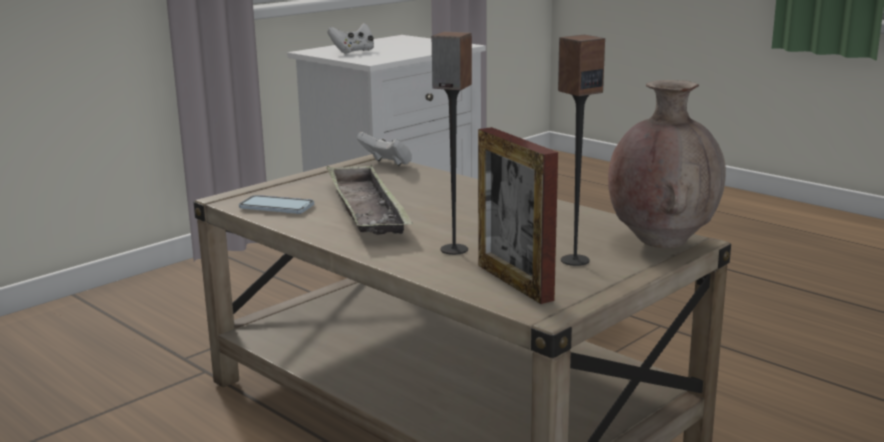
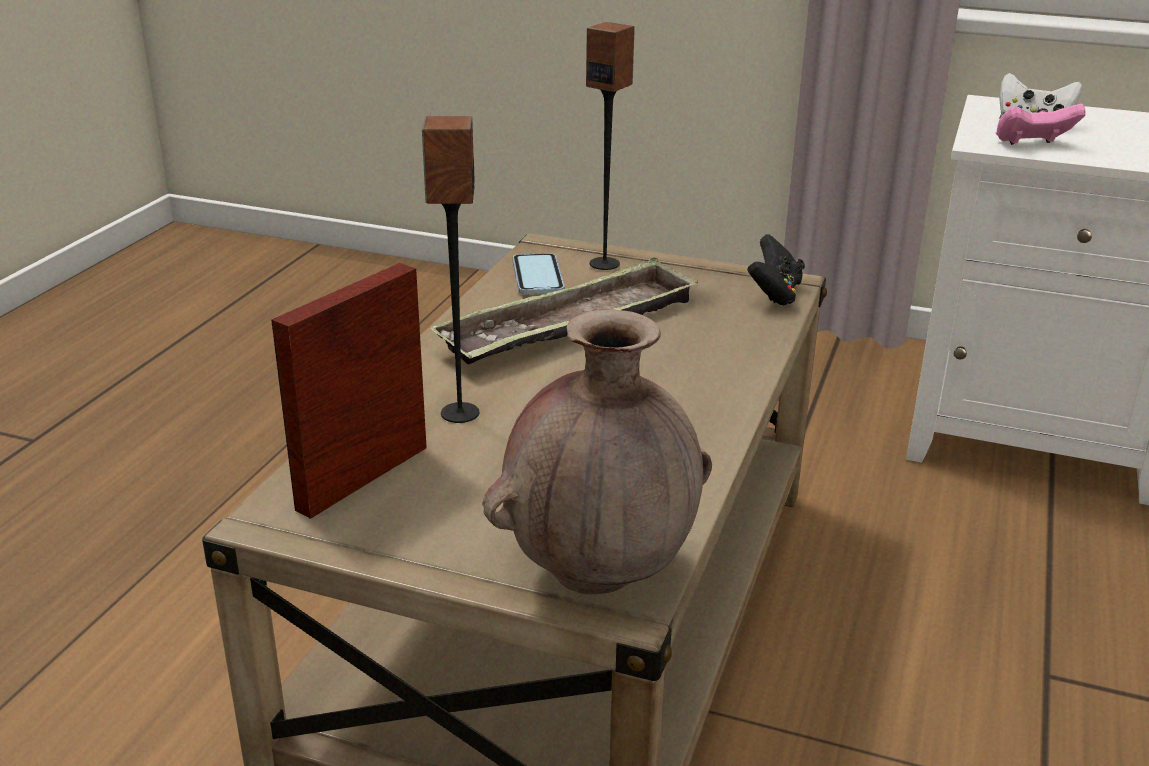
camera: 65 degrees right, 10 degrees up
(385, 56) = (1032, 144): none -> pink game controller
(387, 164) = (774, 293): white game controller -> black game controller
(574, 260) = (471, 509): speaker -> speaker (605, 263)

